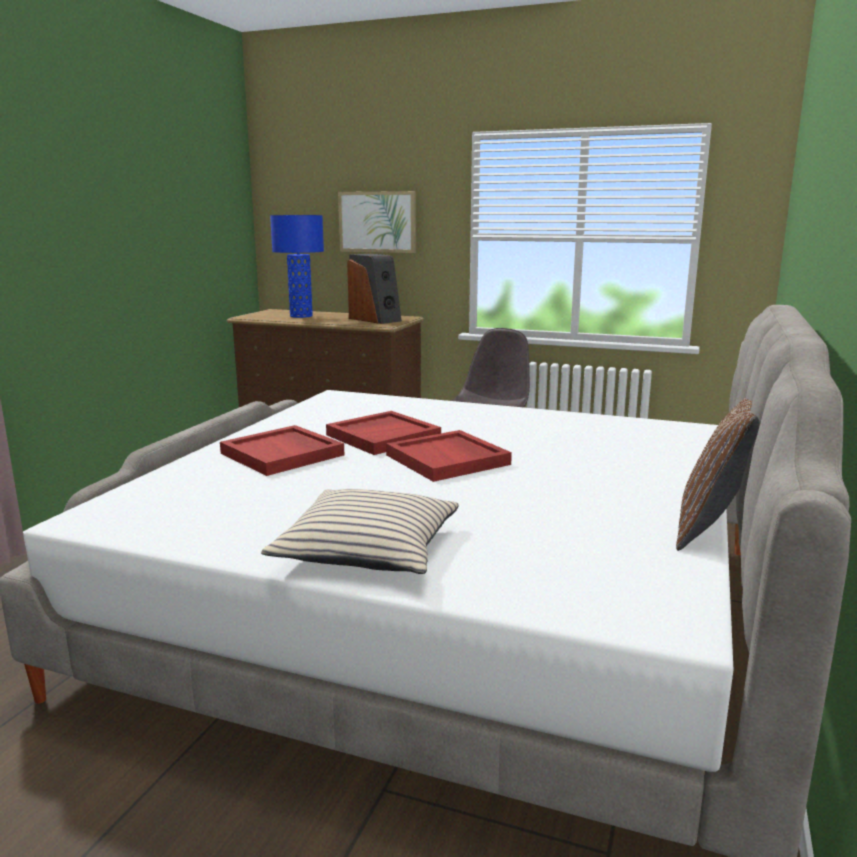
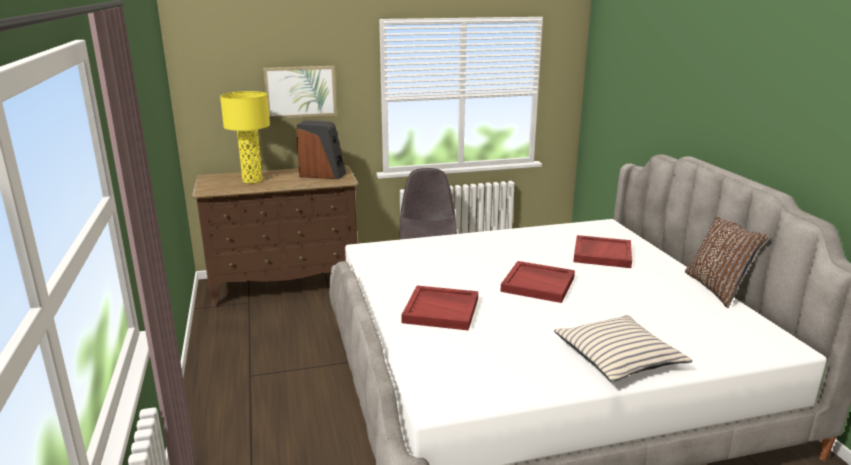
camera: 35 degrees left, 5 degrees up
(301, 316) = (252, 180): blue table lamp -> yellow table lamp
(383, 436) = (469, 277): red tray -> red tray (601, 254)

